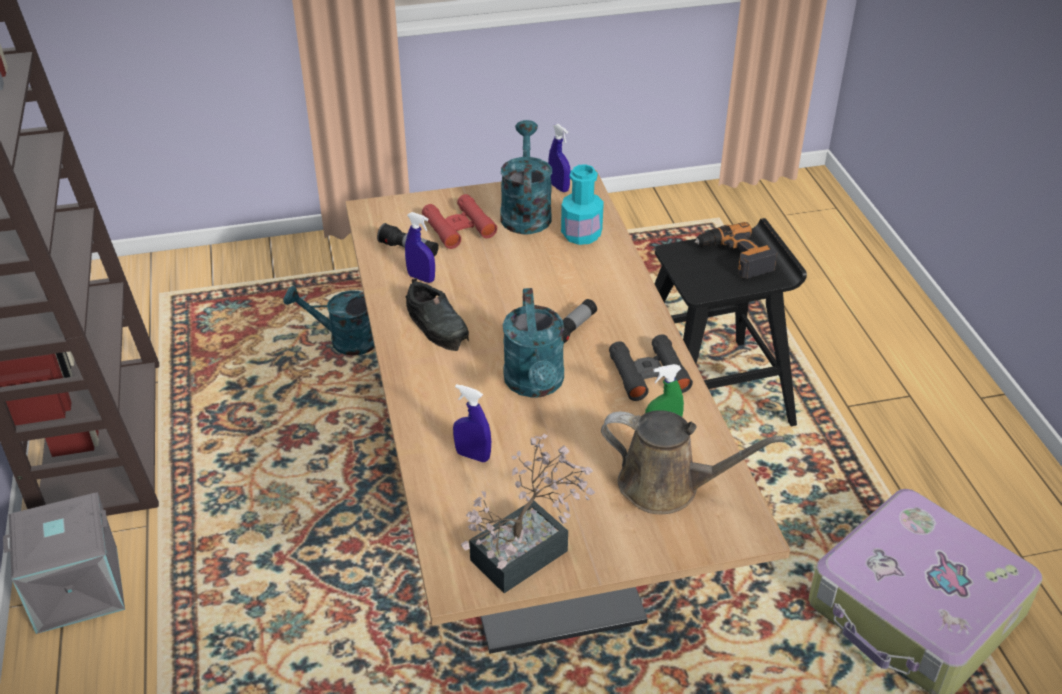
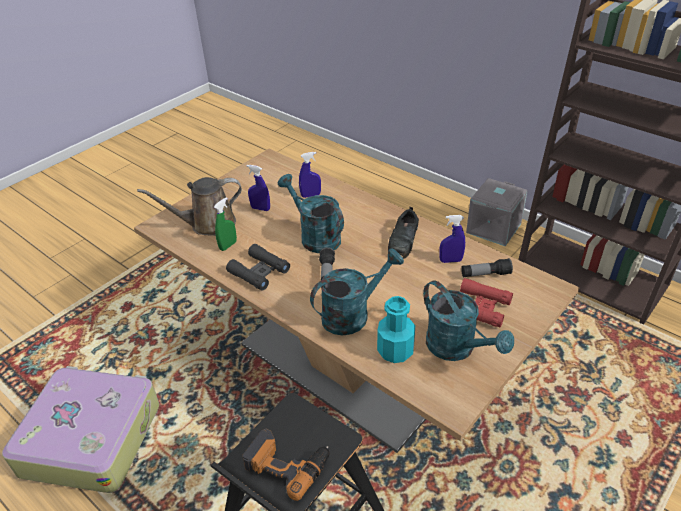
camera: 145 degrees right, 0 degrees up
(345, 341) = (581, 408): turquoise watering can -> turquoise watering can (353, 314)
(437, 324) = (404, 240): black shoe -> black shoe turned 90 degrees counterclockwise
(528, 550) = (251, 178): potted plant -> none
(558, 187) = (464, 391): blue spray bottle -> blue spray bottle (260, 208)

